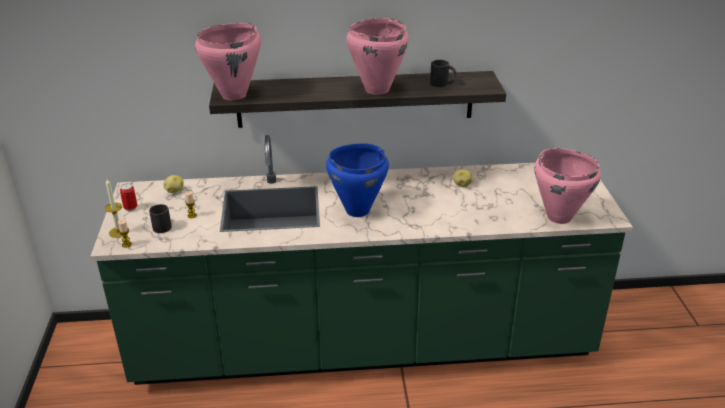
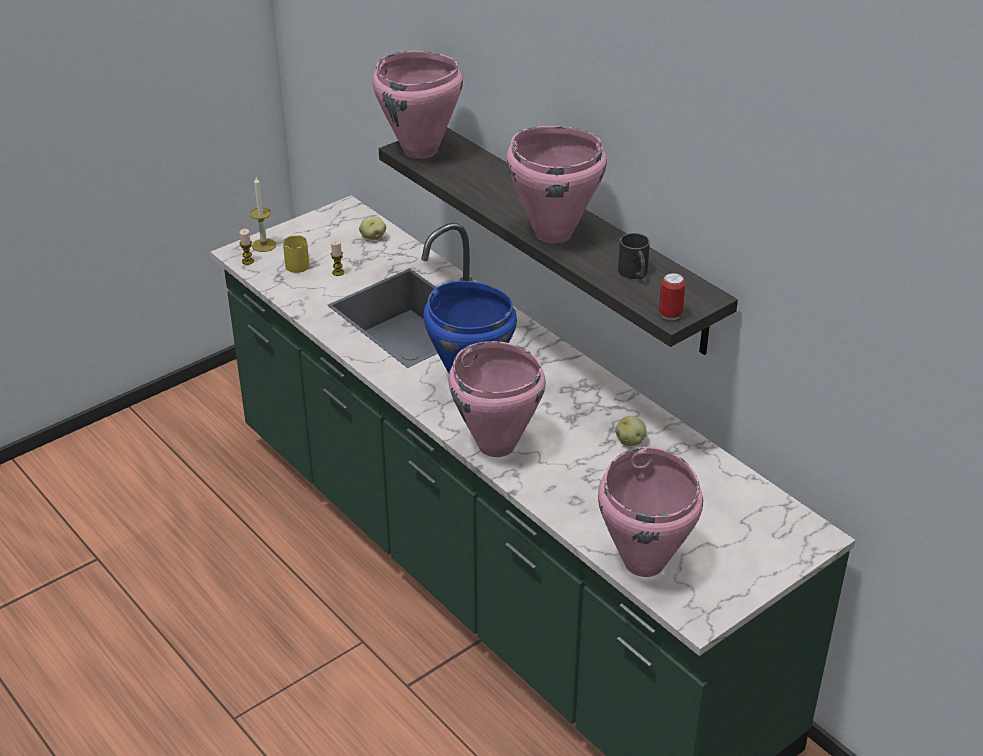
camera: 55 degrees right, 5 degrees up
(130, 208) = (312, 229): can -> can (670, 315)
(160, 226) = (299, 263): black mug -> yellow mug
(424, 224) = (496, 446): none -> pink cooking pot

